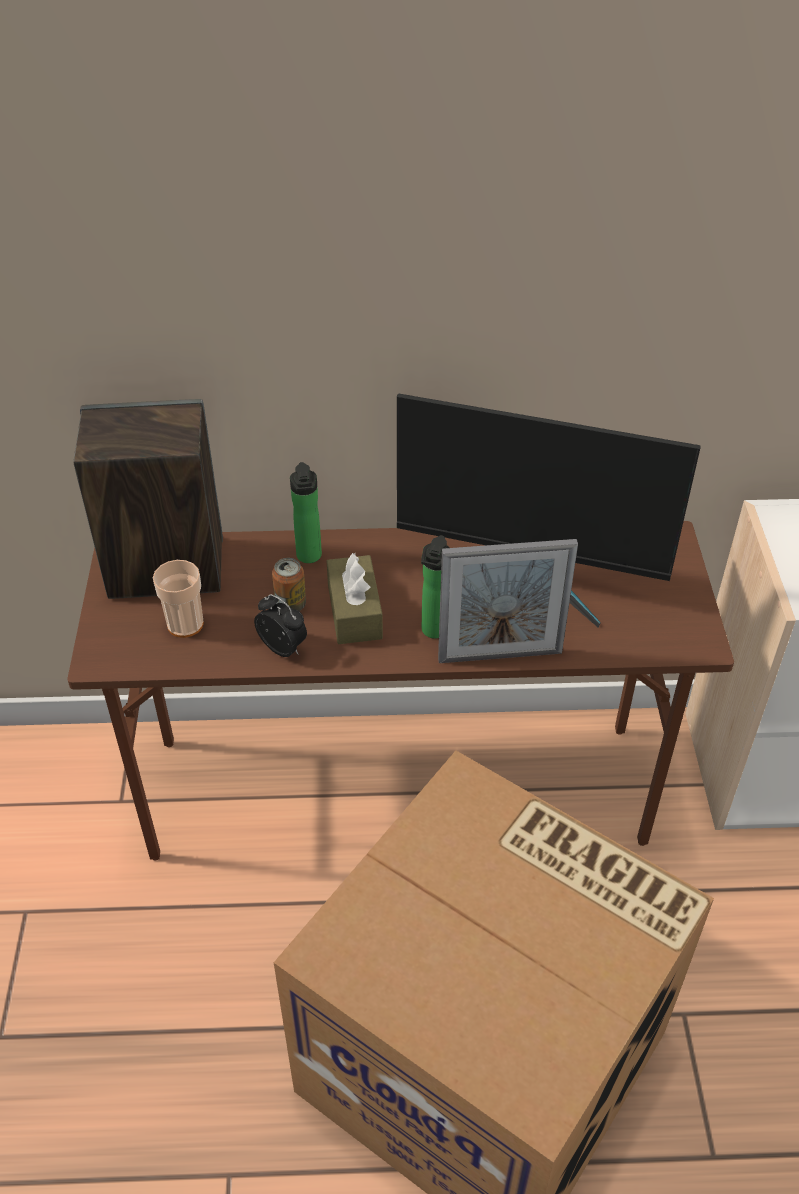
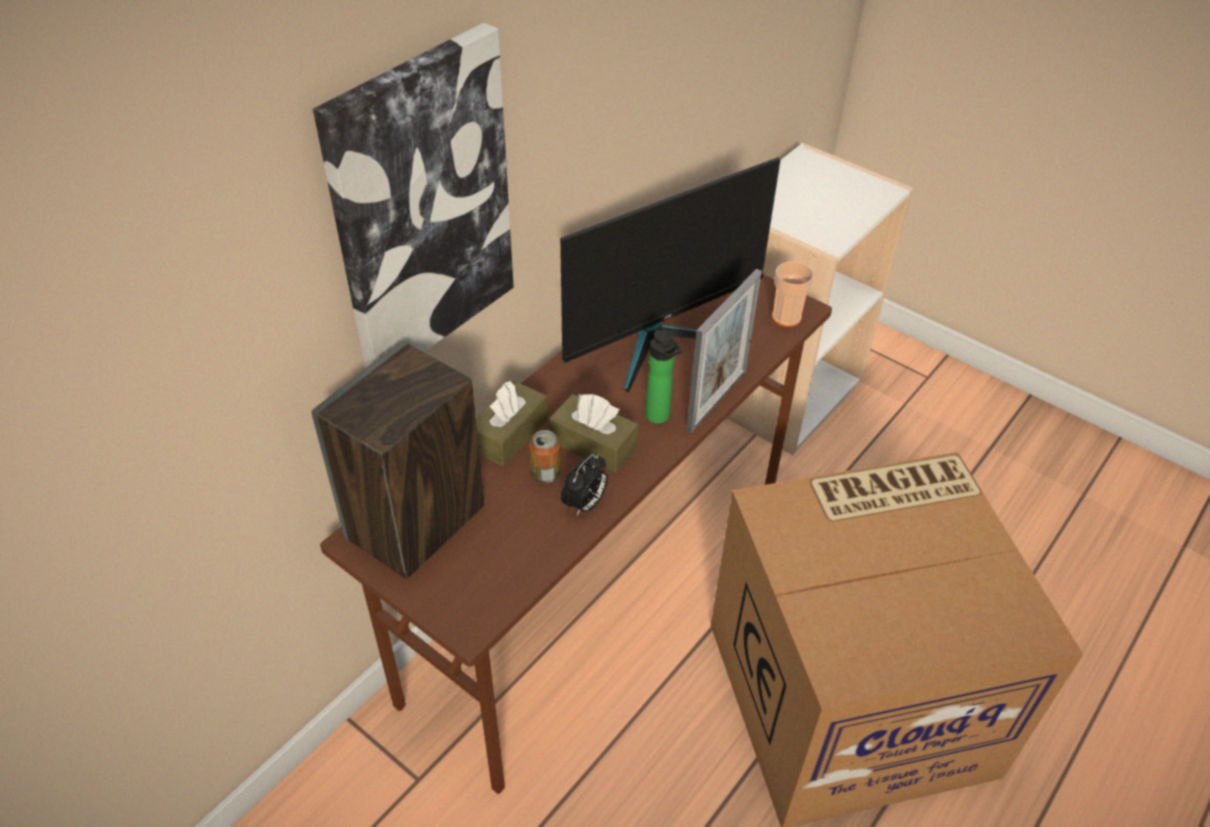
camera: 50 degrees left, 0 degrees up
(185, 624) = (493, 547): cup -> cup (786, 317)
(259, 291) = (421, 208): none -> picture
(284, 647) = (585, 504): alarm clock -> alarm clock turned 135 degrees clockwise
(309, 558) = (509, 434): bottle -> brown tissue box

